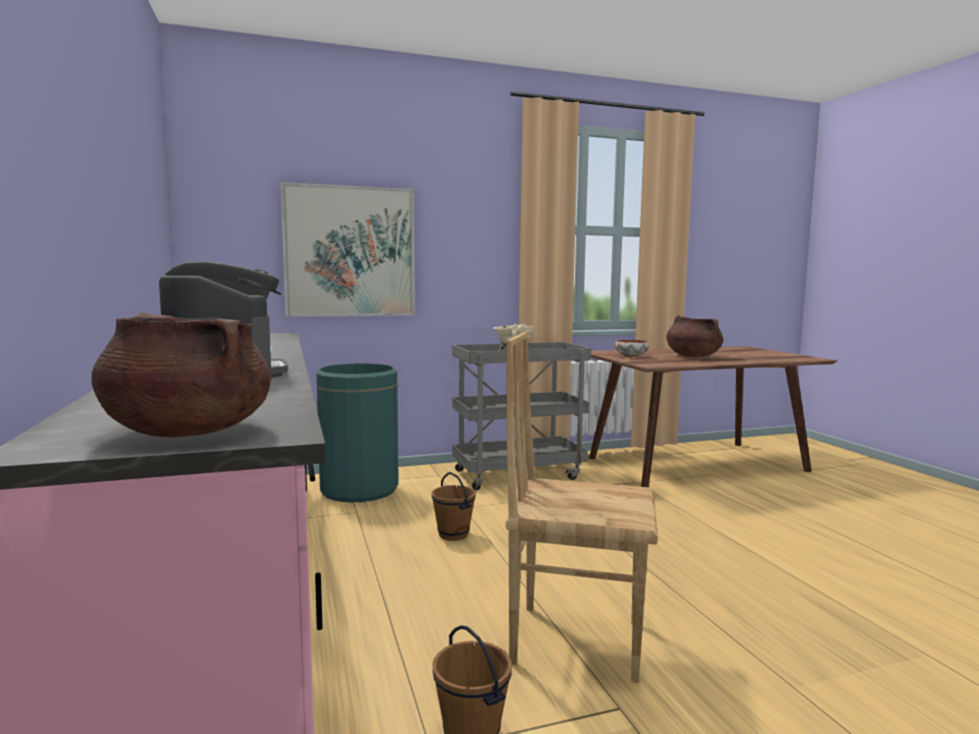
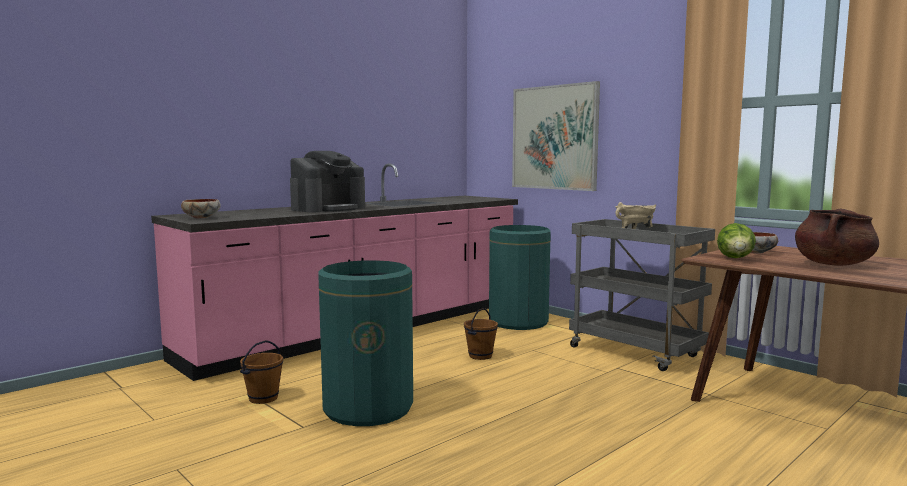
camera: 65 degrees right, 0 degrees up
(188, 432) = (201, 217): brown cooking pot -> bowl
(576, 640) = (368, 408): brown chair -> green trash can
(657, 362) = (735, 259): none -> lettuce

